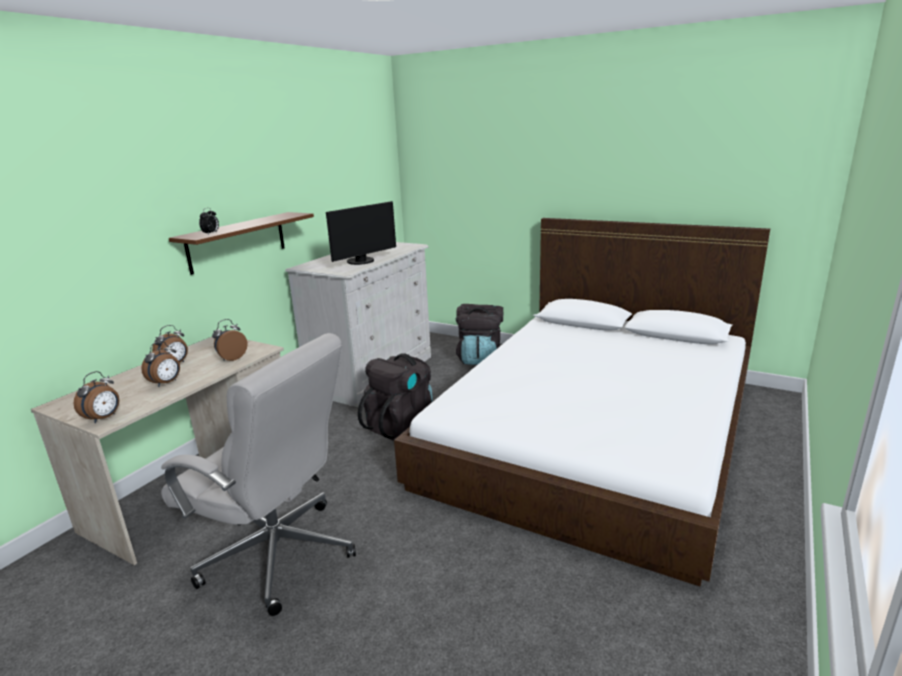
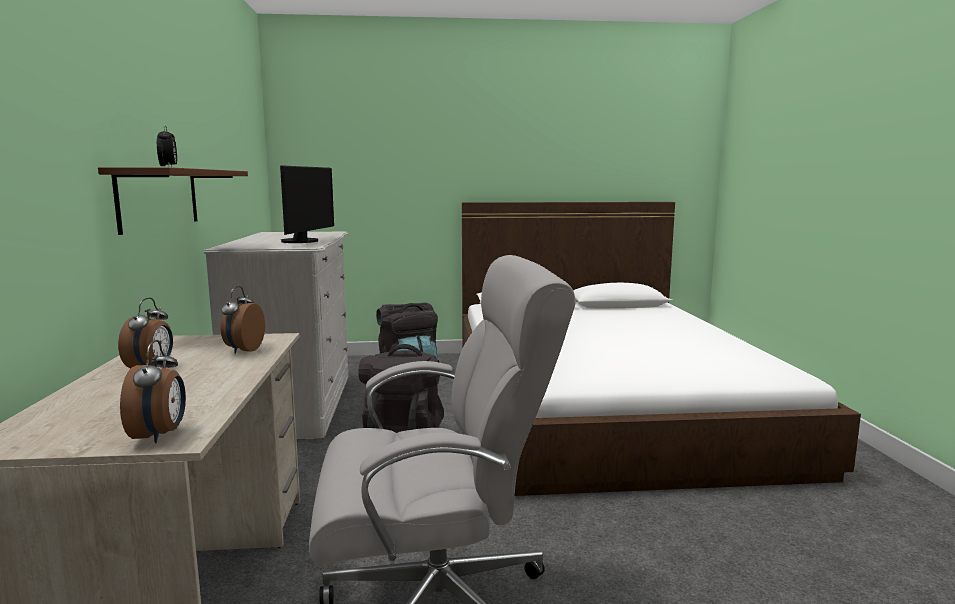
camera: 35 degrees left, 10 degrees down
(166, 383) = (188, 385): alarm clock -> none

